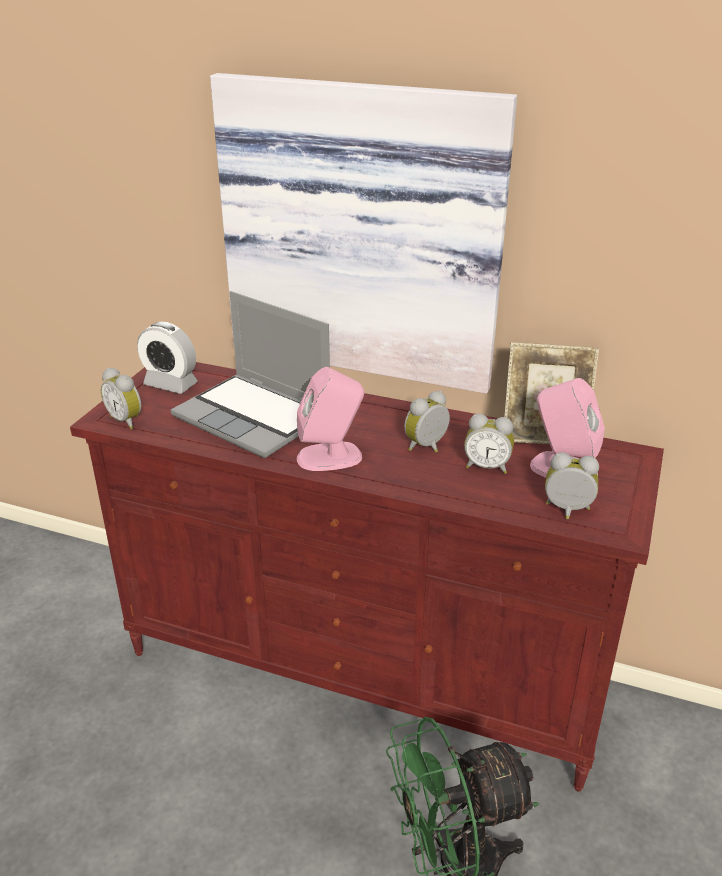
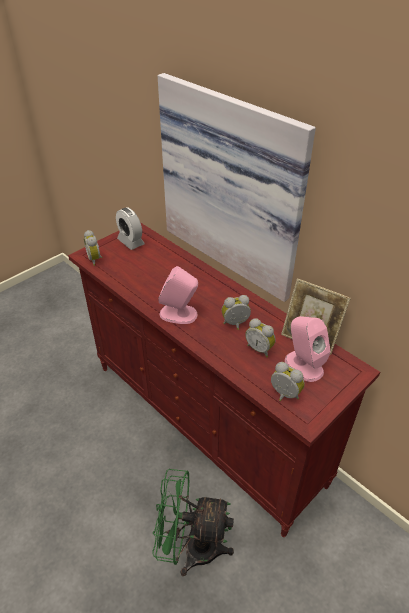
camera: 25 degrees right, 10 degrees up
(255, 417) = (158, 276): laptop -> none

